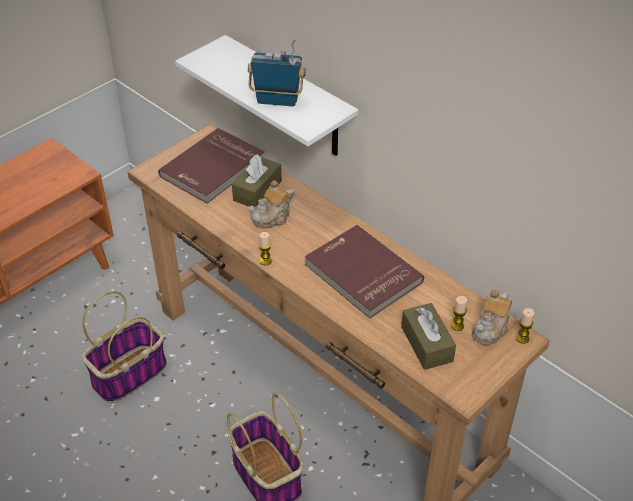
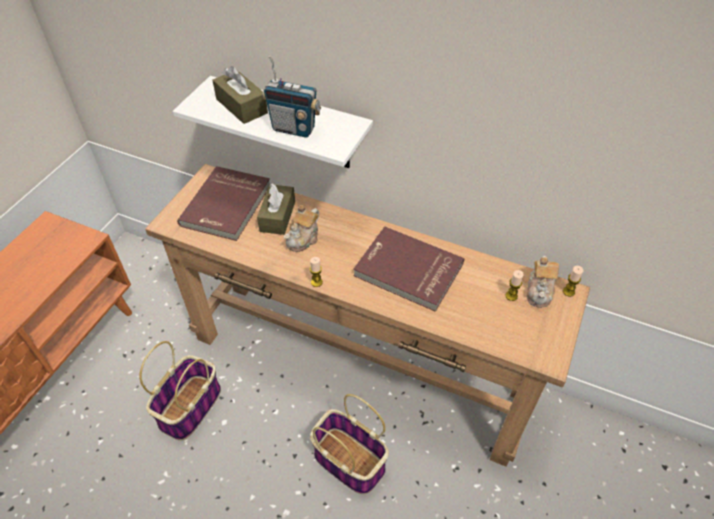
camera: 20 degrees left, 5 degrees up
(277, 101) = (294, 129): radio -> radio turned 150 degrees counterclockwise
(426, 344) = (495, 321): brown tissue box -> brown tissue box (241, 106)

